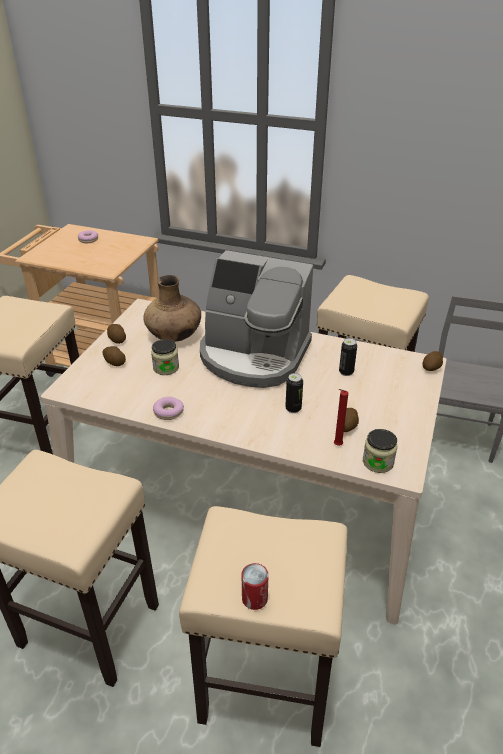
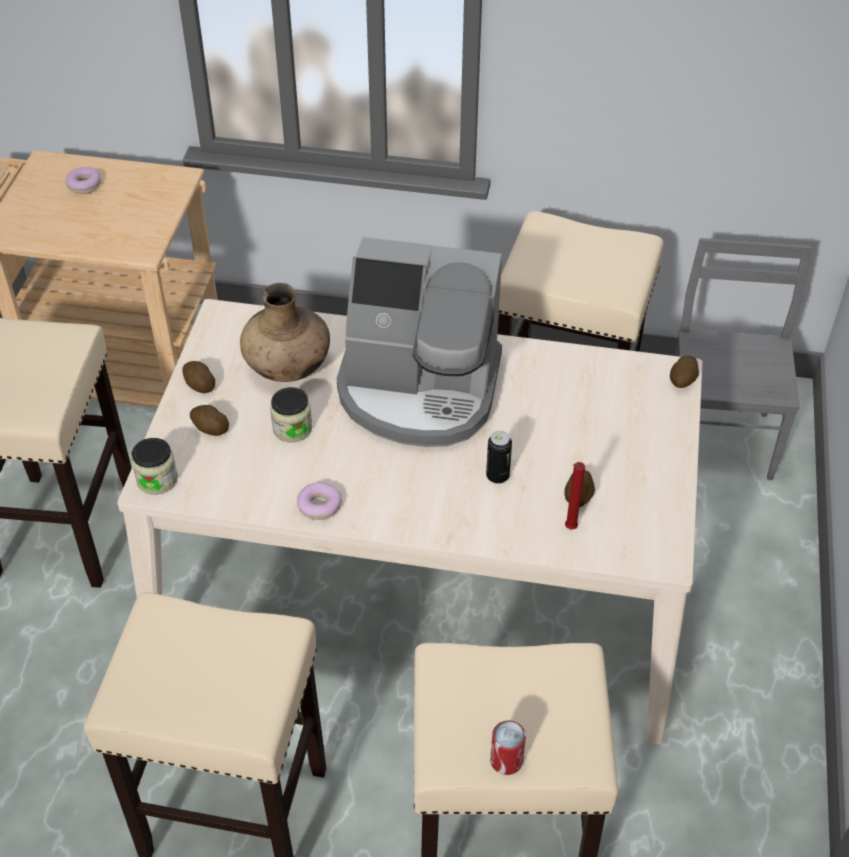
camera: 10 degrees left, 10 degrees up
(346, 372) = (561, 403): can -> none
(378, 462) = (628, 547): jar -> jar (157, 479)

